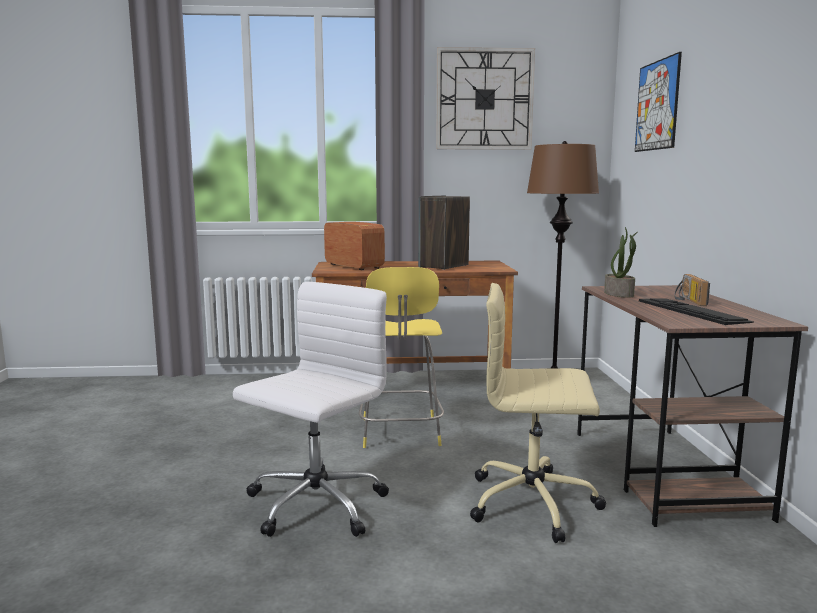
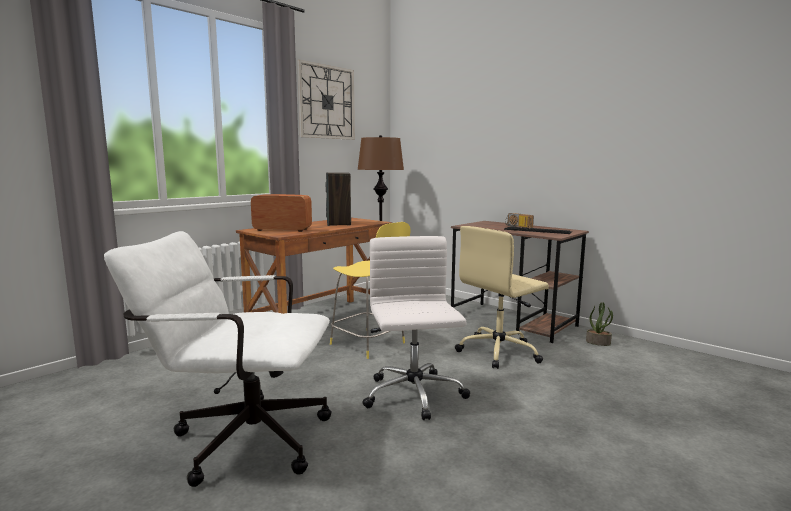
camera: 45 degrees left, 0 degrees up
(123, 473) = (239, 438): none -> white office chair
(619, 294) = (483, 227): potted plant -> potted plant (598, 342)
(657, 105) = (443, 117): picture -> none

